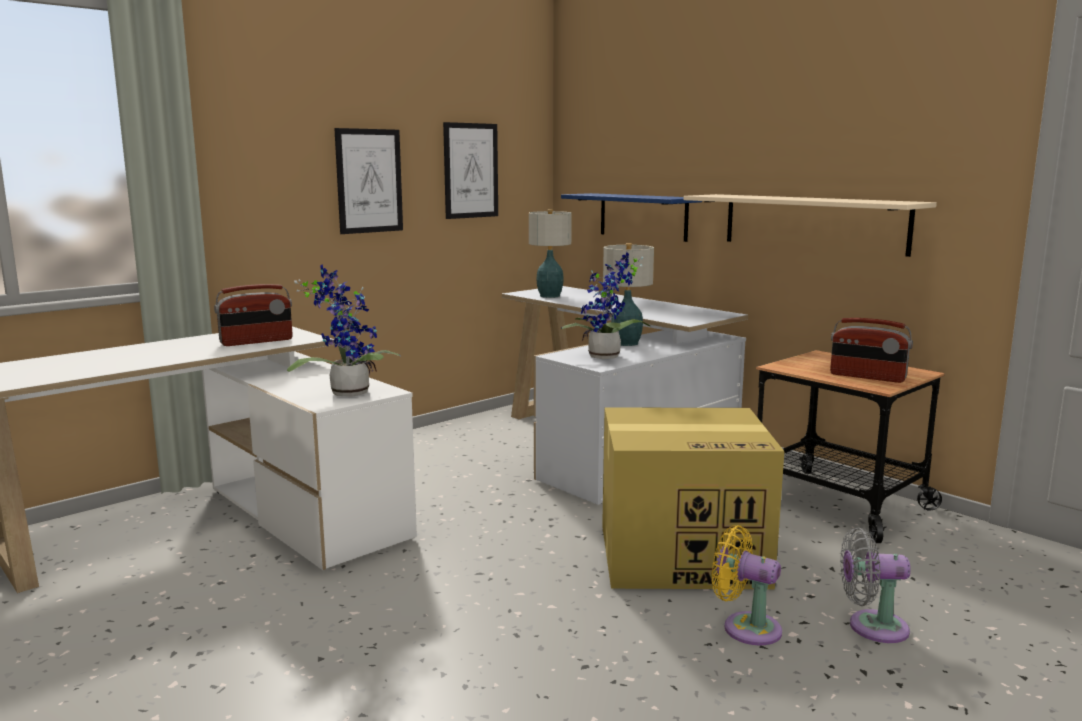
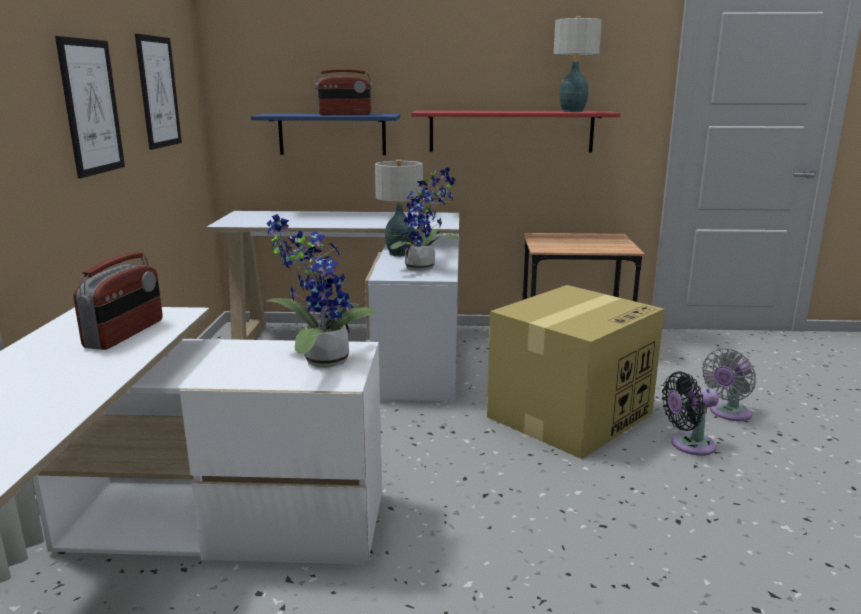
camera: 45 degrees left, 5 degrees up
(549, 296) = (262, 222): table lamp -> table lamp (572, 111)
(746, 627) = (688, 445): yellow fan -> black fan
(813, 223) = (511, 131): beige shelf -> red shelf
(867, 377) = (603, 245): radio -> radio (344, 114)

